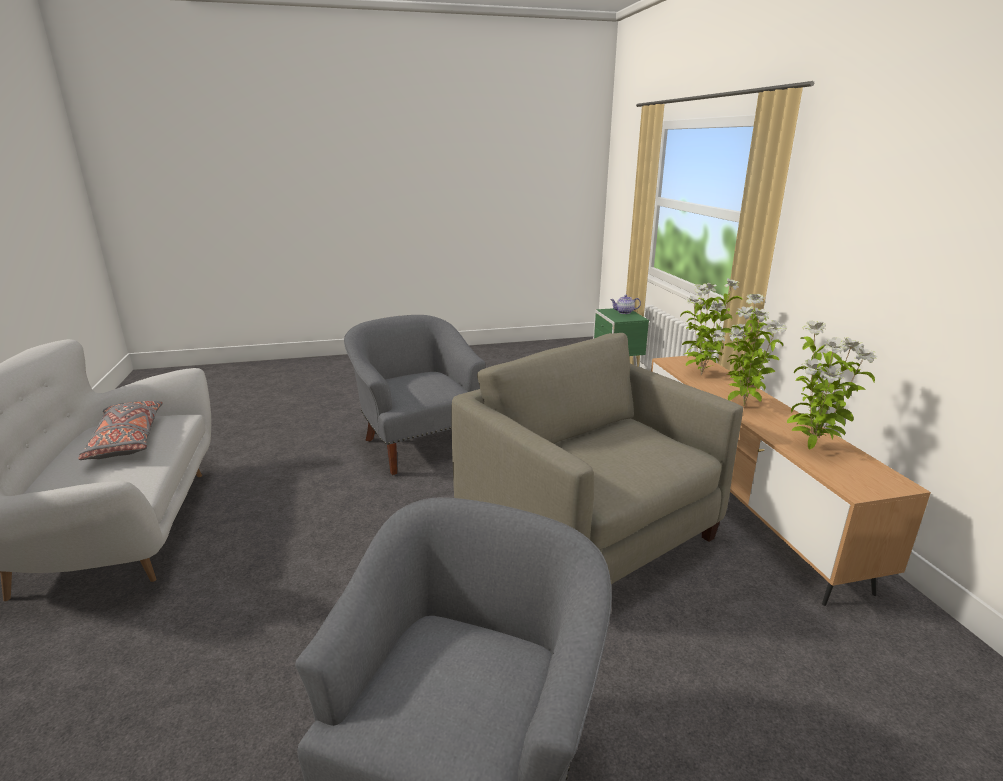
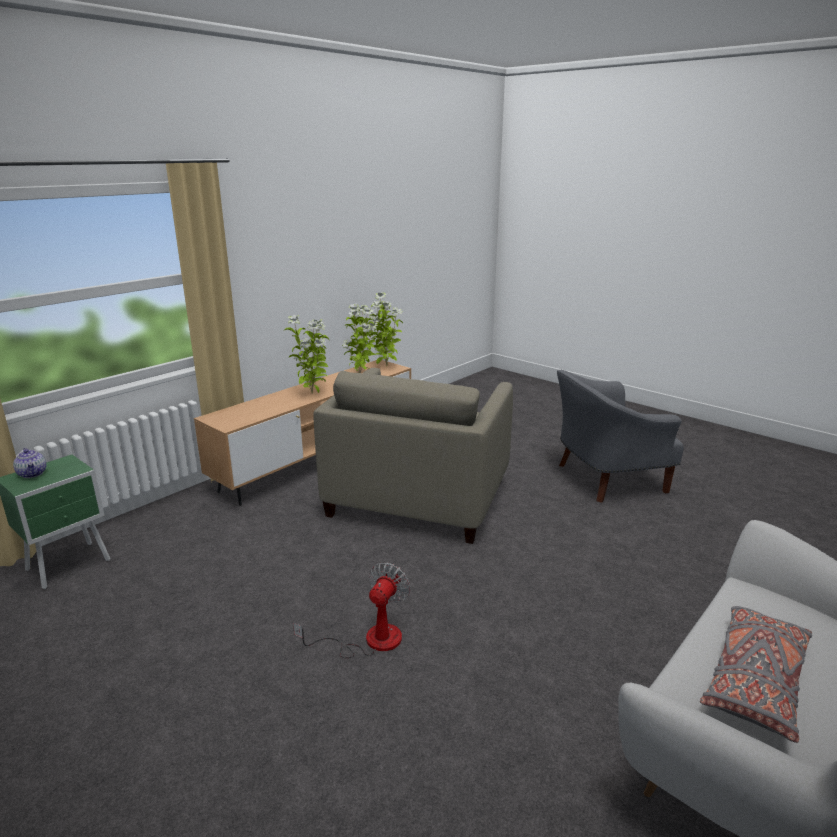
camera: 125 degrees left, 0 degrees up
(419, 443) = (369, 640): grey armchair -> fan
(700, 374) = (257, 411): potted plant -> potted plant (385, 366)

